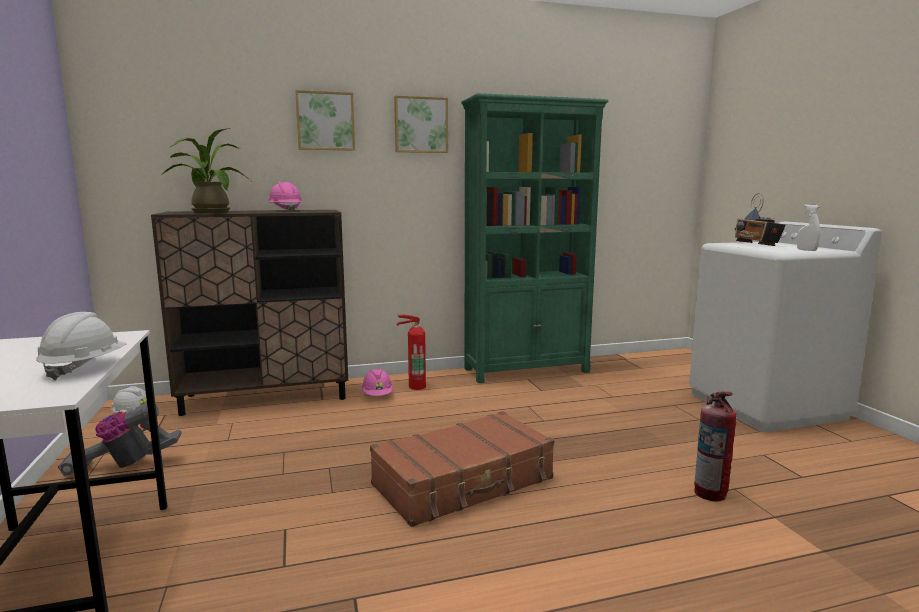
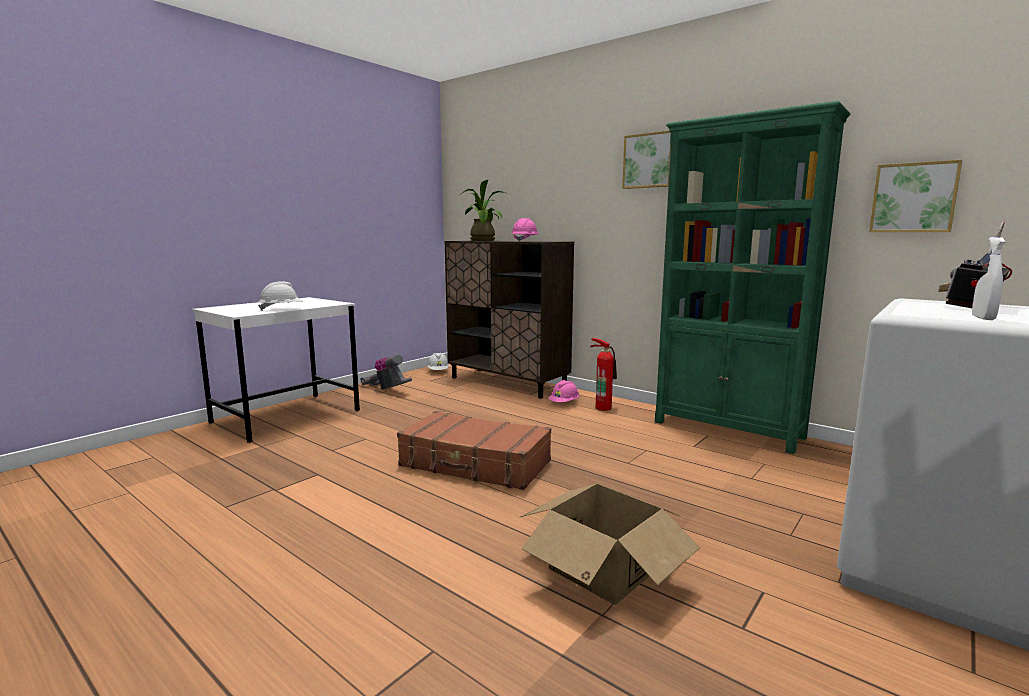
camera: 55 degrees right, 0 degrees up
(325, 121) = (573, 166): picture -> picture (913, 198)
(710, 493) = (603, 568): fire extinguisher -> cardboard box

